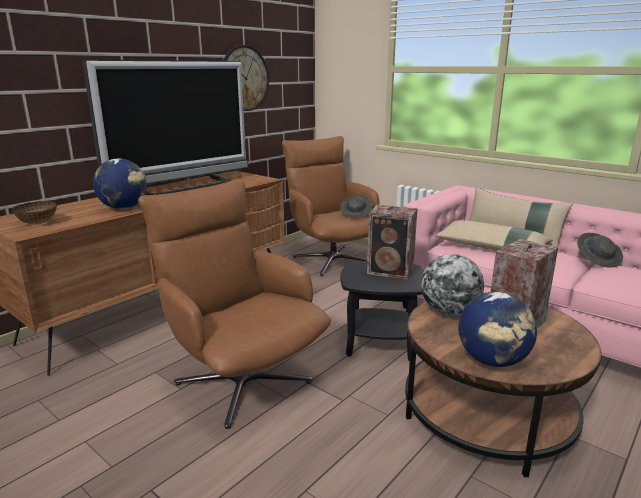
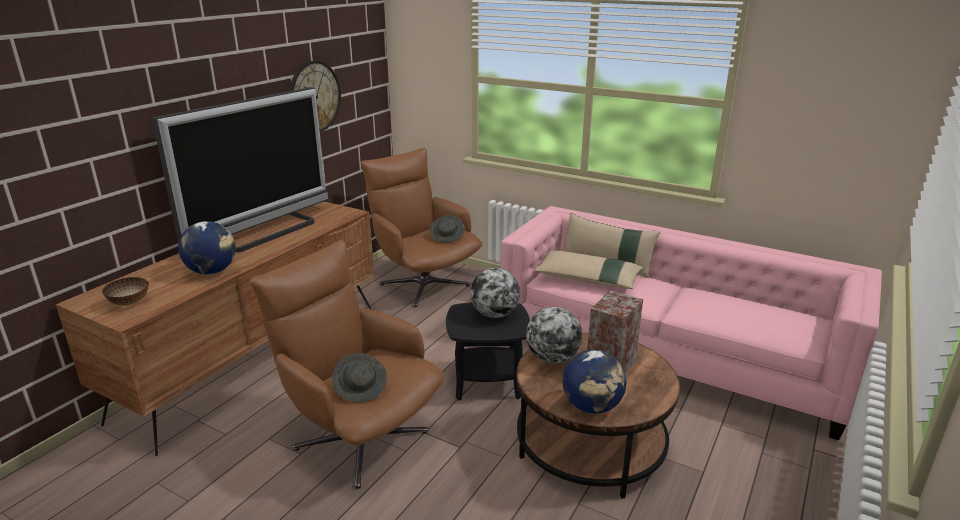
camera: 10 degrees left, 5 degrees up
(391, 271) = (495, 314): speaker -> globe
(598, 260) = (683, 286): grey hat -> grey hat (361, 388)

